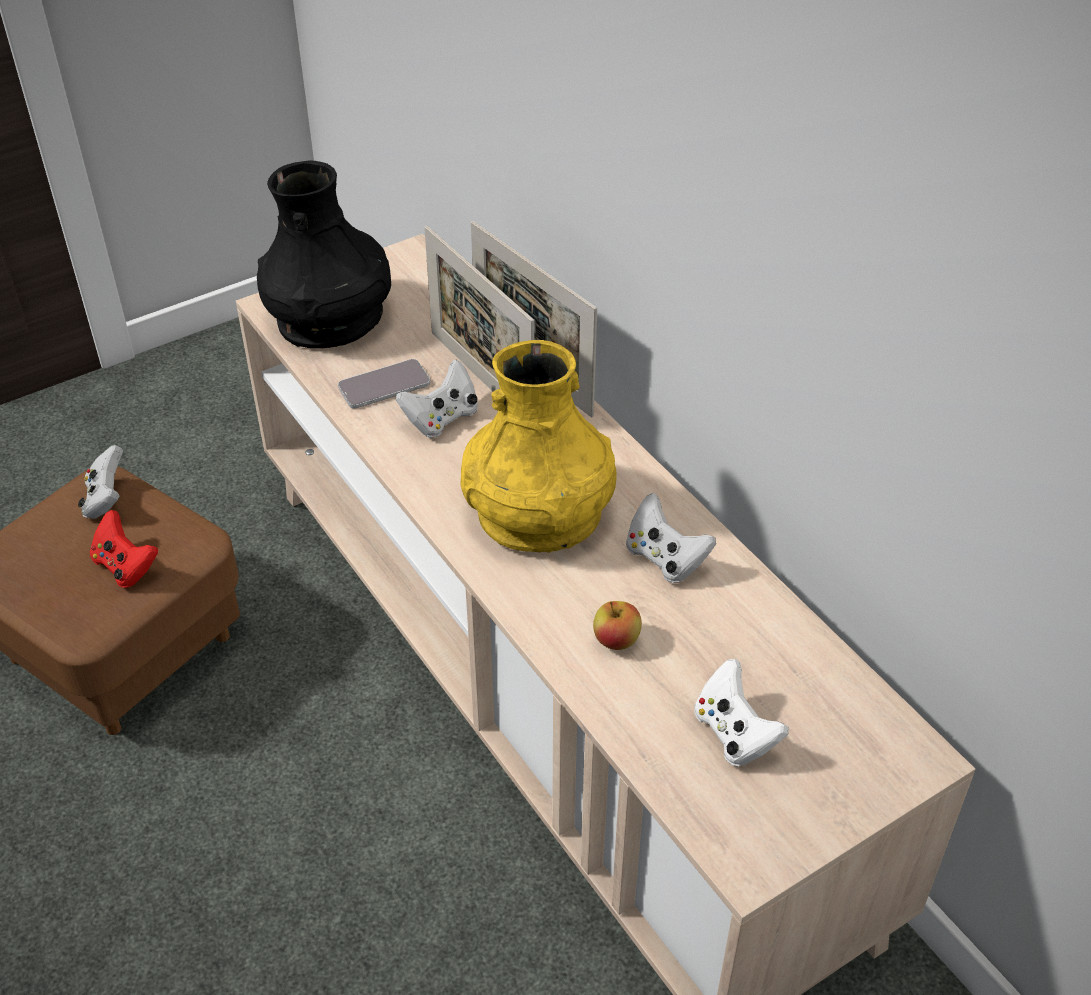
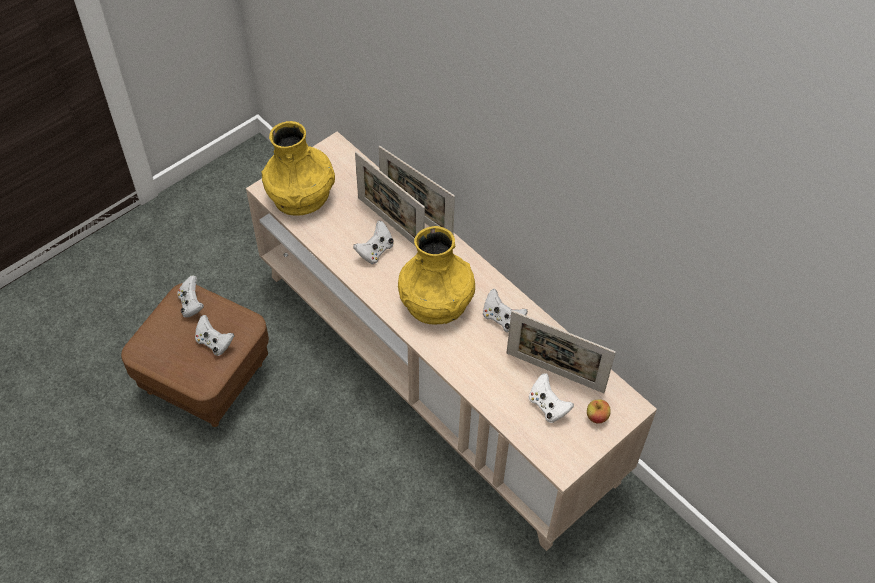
camera: 10 degrees left, 10 degrees up
(125, 567) = (214, 343): red game controller -> white game controller
(330, 318) = (301, 194): black vase -> yellow vase
(384, 385) = (340, 234): phone -> none
(616, 640) = (486, 366): apple -> apple (597, 417)
(759, 669) = (555, 372): none -> picture frame

